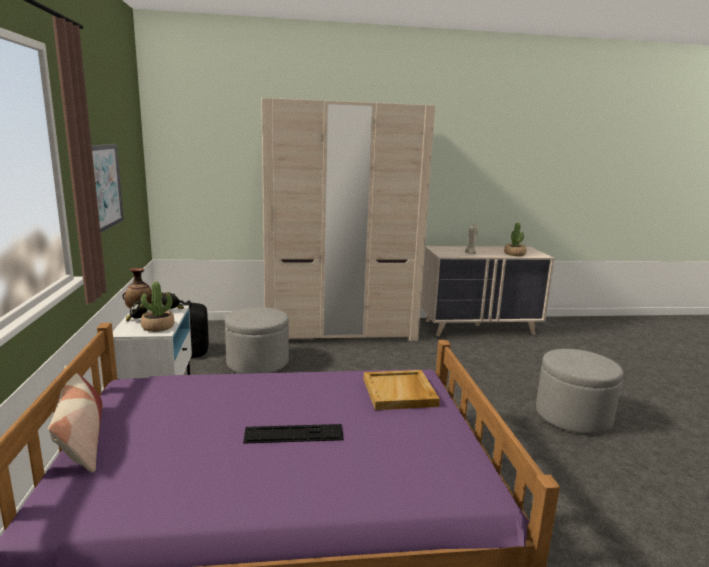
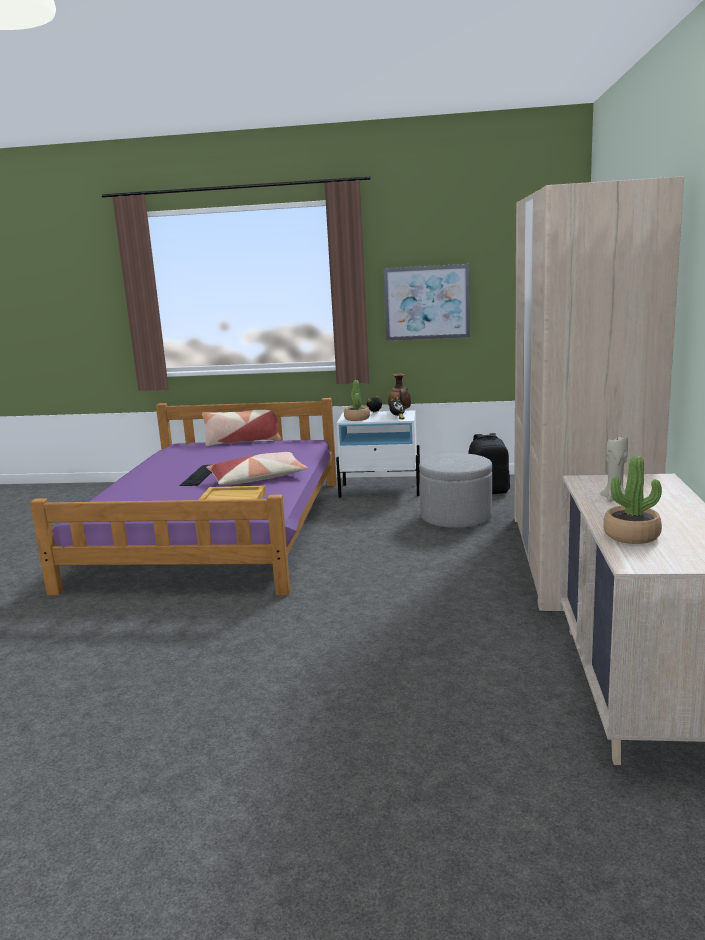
camera: 105 degrees right, 0 degrees up
(311, 391) = (258, 478): none -> pillow
(573, 416) = (243, 690): grey ottoman -> none

